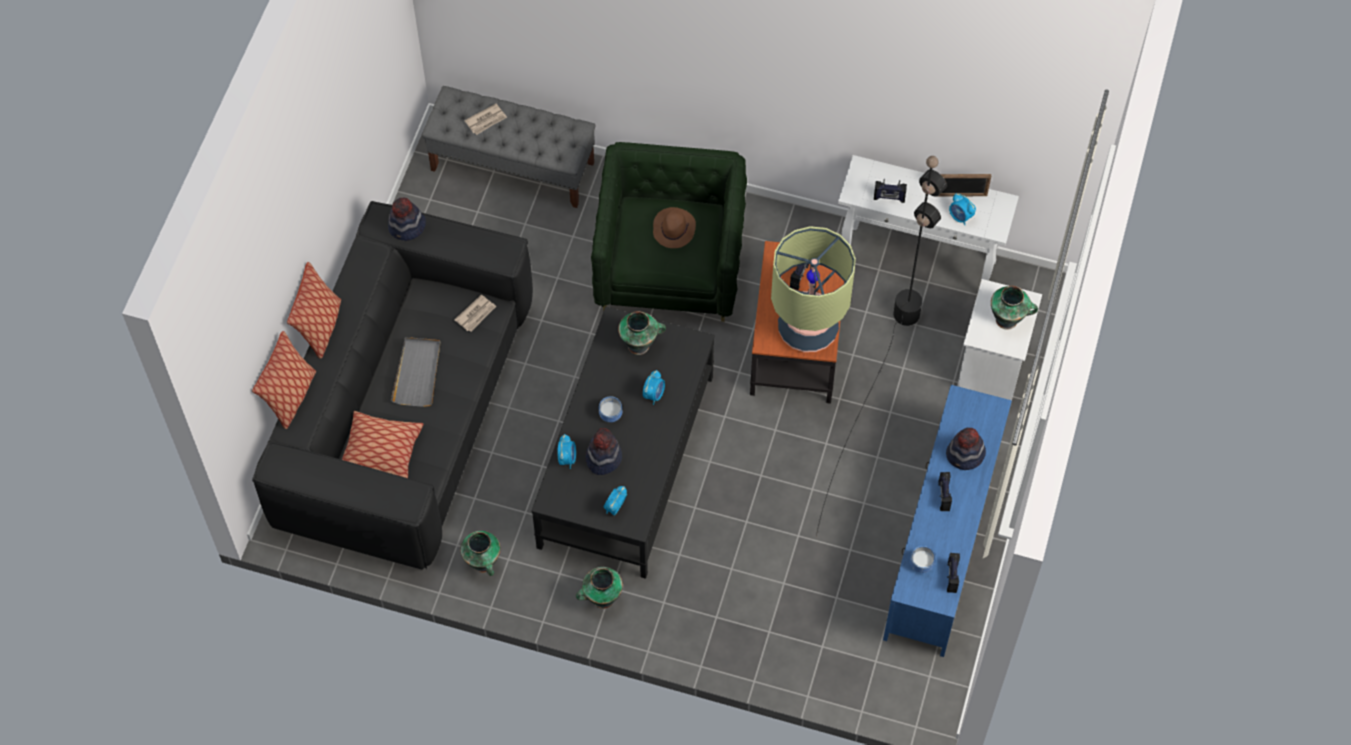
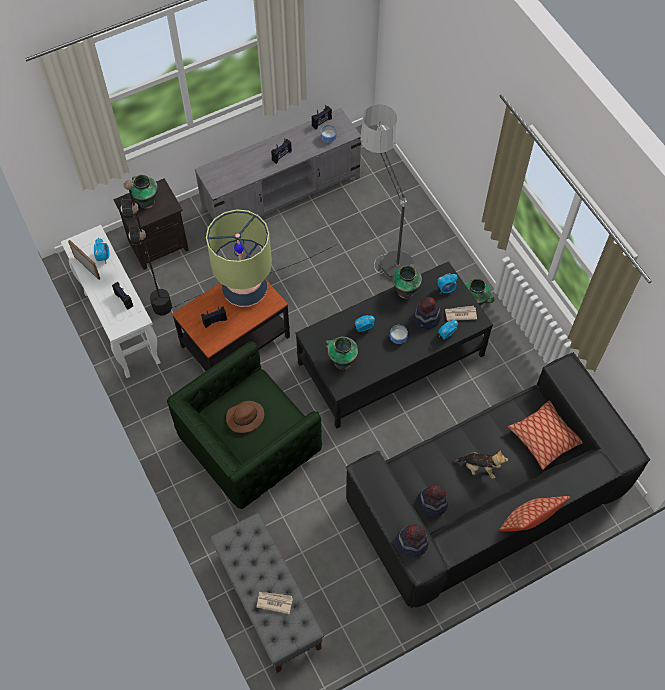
camera: 135 degrees left, 0 degrees up
(290, 397) = (585, 491): pillow -> none
(417, 373) = (479, 468): grey tray -> plush toy
(476, 314) = (410, 474): newspaper -> newspaper (460, 314)
(483, 563) = (520, 371): vase -> vase (405, 291)
(763, 578) = (384, 247): none -> floor lamp
(942, 542) = (282, 193): blue tv stand -> grey tv stand
(965, 455) = (248, 164): hat -> hat (432, 502)
(992, 370) = (158, 244): white nightstand -> black nightstand

